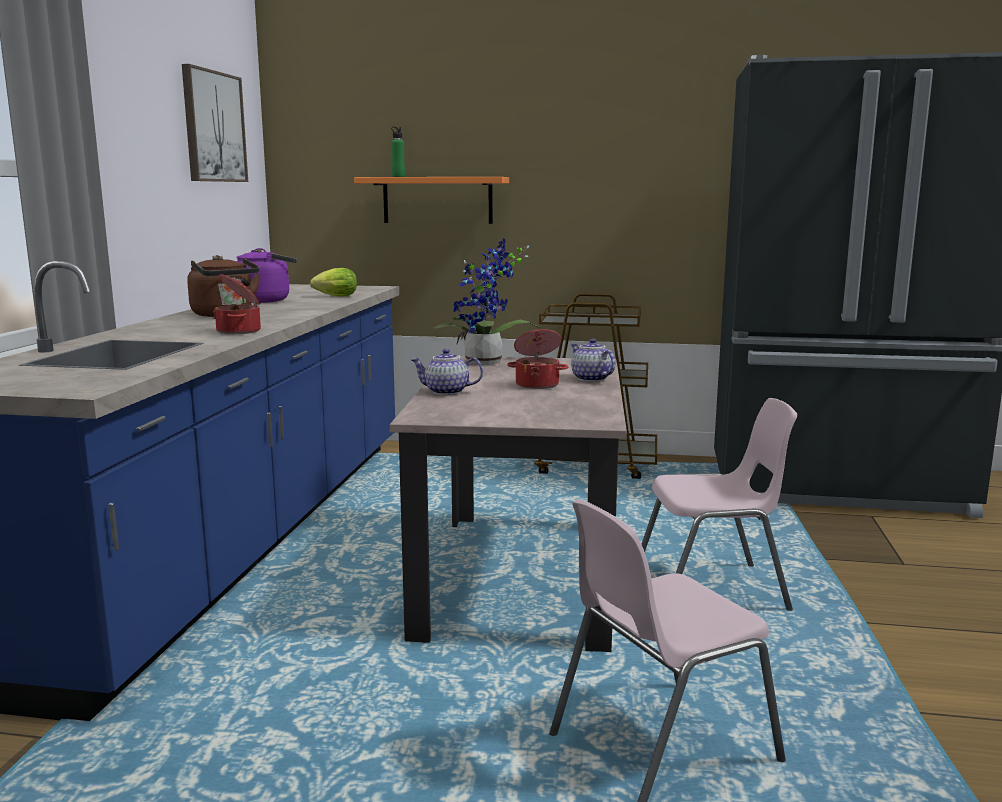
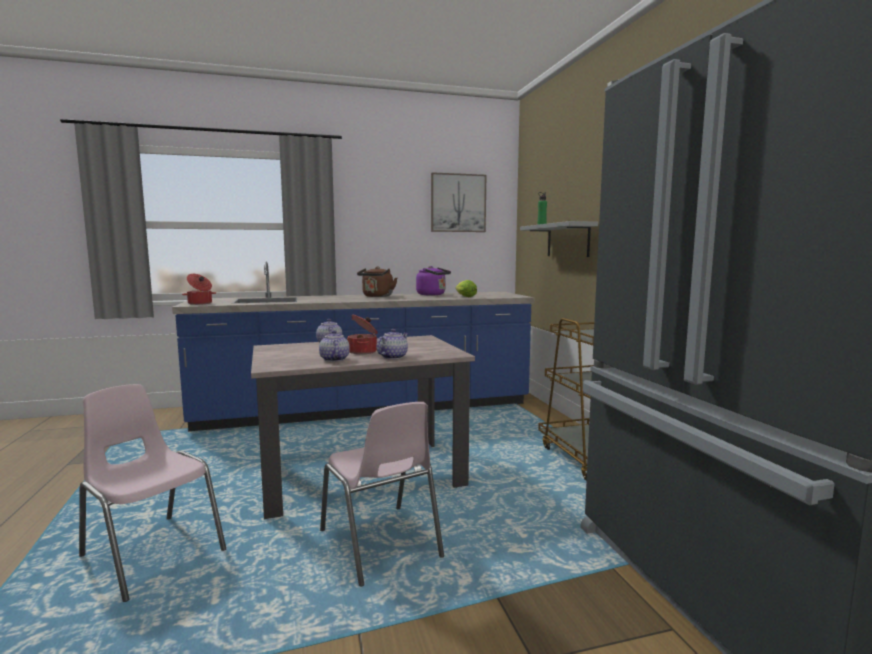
camera: 65 degrees right, 5 degrees down
(240, 331) = (330, 300): cooking pot -> cooking pot (200, 303)
(437, 200) = (568, 240): orange shelf -> grey shelf
(486, 363) = (416, 340): potted plant -> none
(577, 397) = (333, 359): none -> teapot

